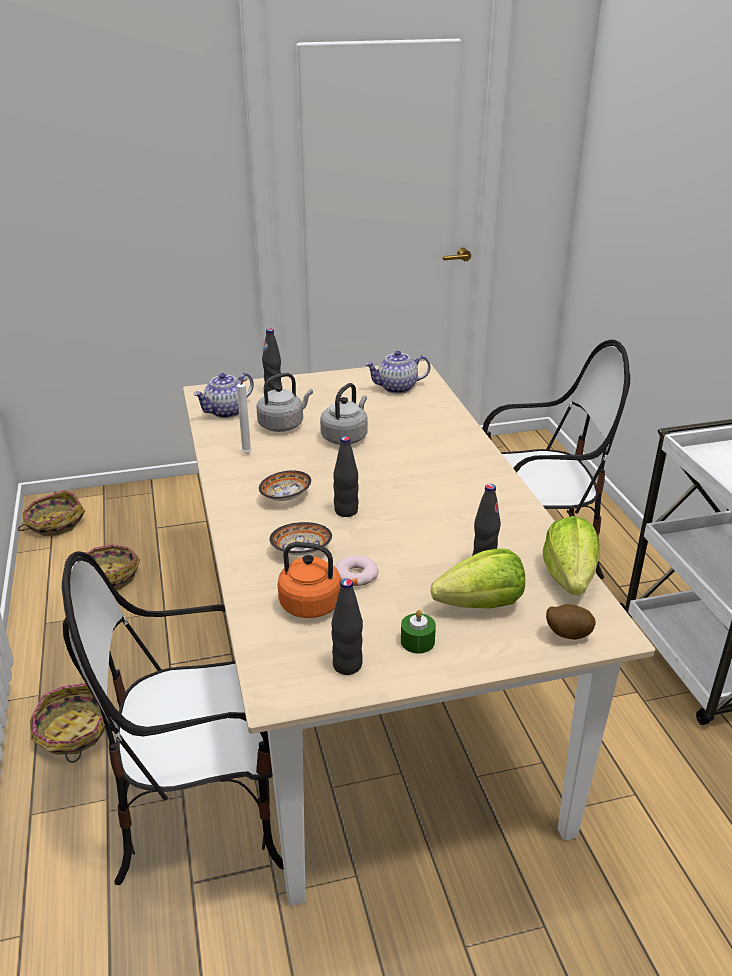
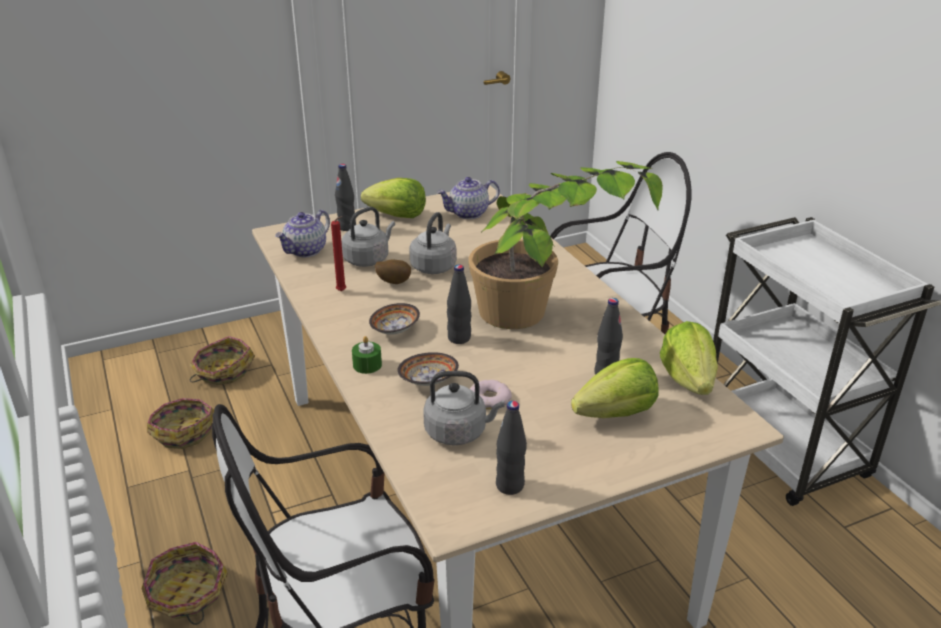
camera: 10 degrees left, 0 degrees up
(54, 523) = (109, 383): basket -> basket (222, 371)
(248, 454) = (342, 292): white candle -> red candle
(314, 605) = (459, 432): orange kettle -> grey kettle
(325, 384) = (397, 216): none -> lettuce
(417, 641) = (568, 455): green candle -> green candle (367, 365)
(442, 497) = (547, 316): none -> potted plant
(567, 634) = (702, 432): potato -> potato (393, 282)

